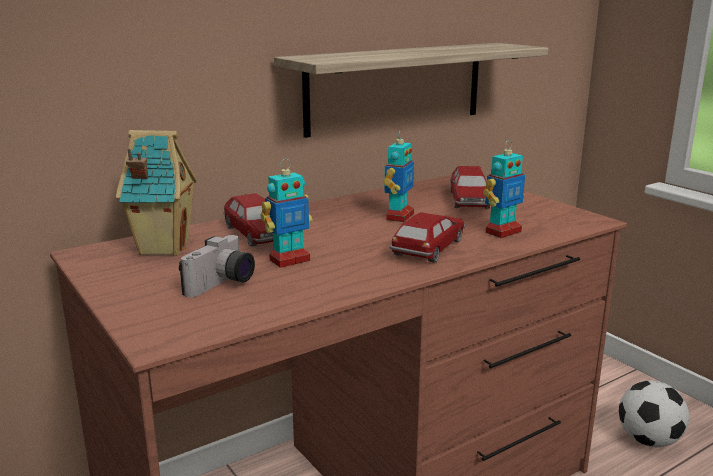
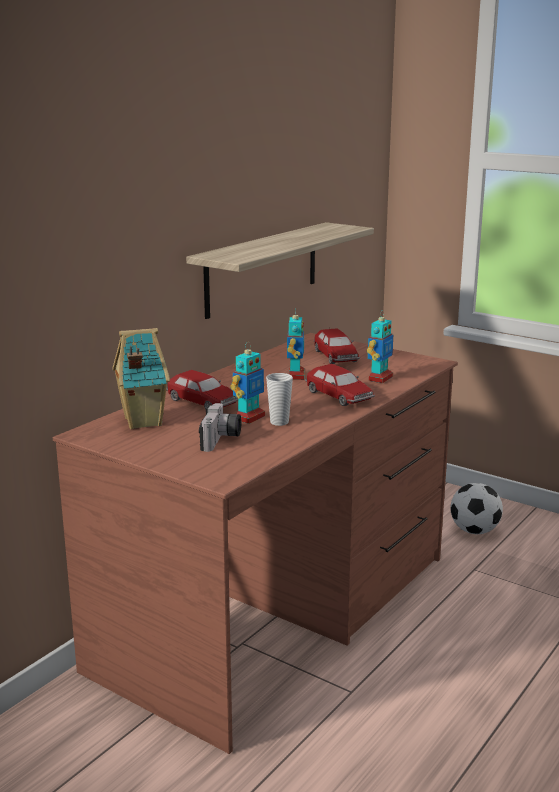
camera: 20 degrees left, 0 degrees up
(319, 271) = (279, 422): none -> cup
(429, 247) = (339, 396): toy car -> toy car turned 135 degrees clockwise

